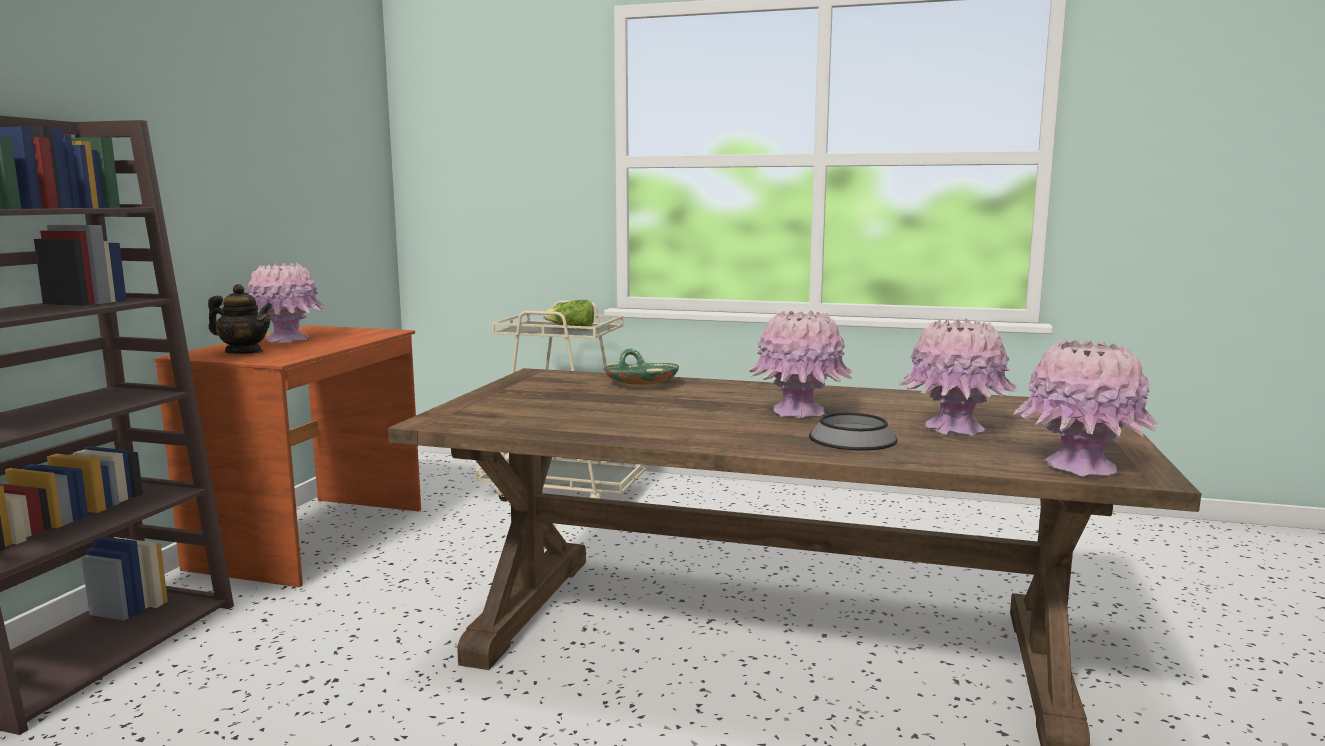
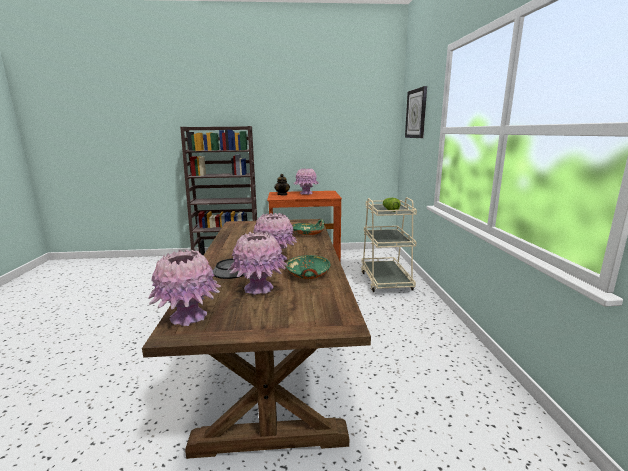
camera: 70 degrees right, 5 degrees up
(486, 127) = (416, 113): none -> wall clock
(895, 402) = (308, 274): none -> green bowl

